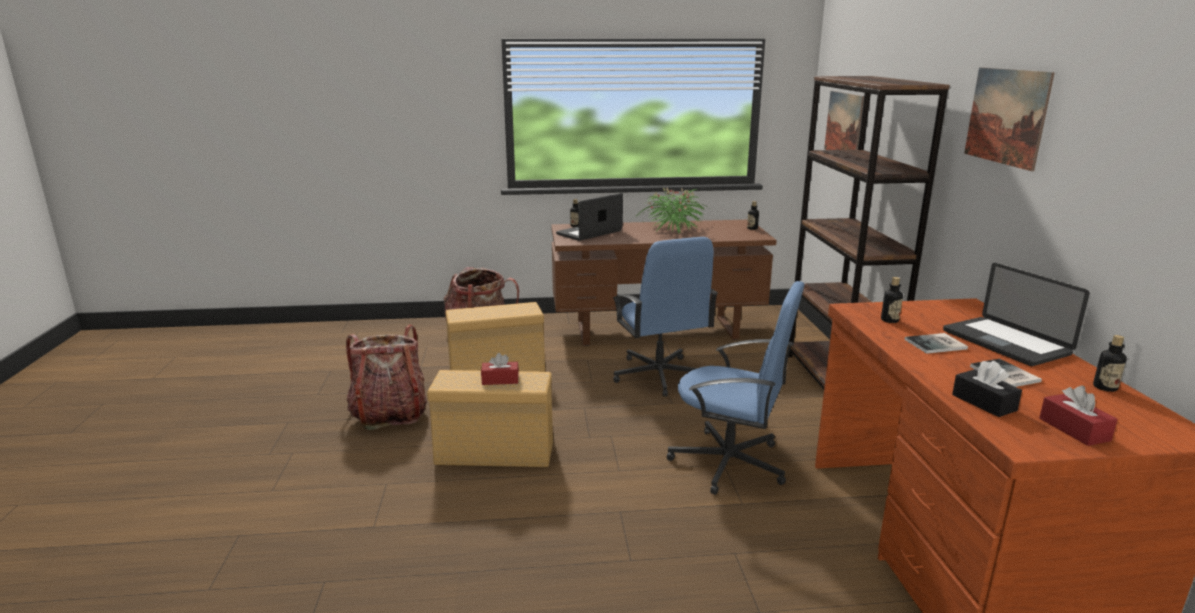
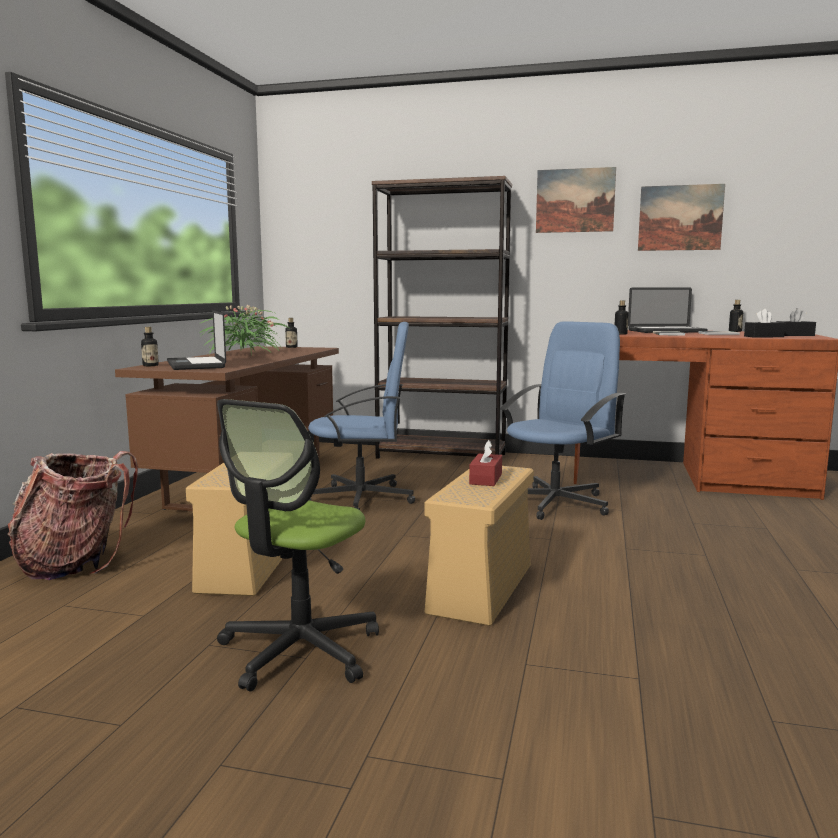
camera: 70 degrees left, 10 degrees down
(389, 414) = (299, 651): backpack -> office chair
(843, 124) = (334, 239): picture -> picture (680, 218)
(1074, 429) = (794, 335): red tissue box -> black tissue box

